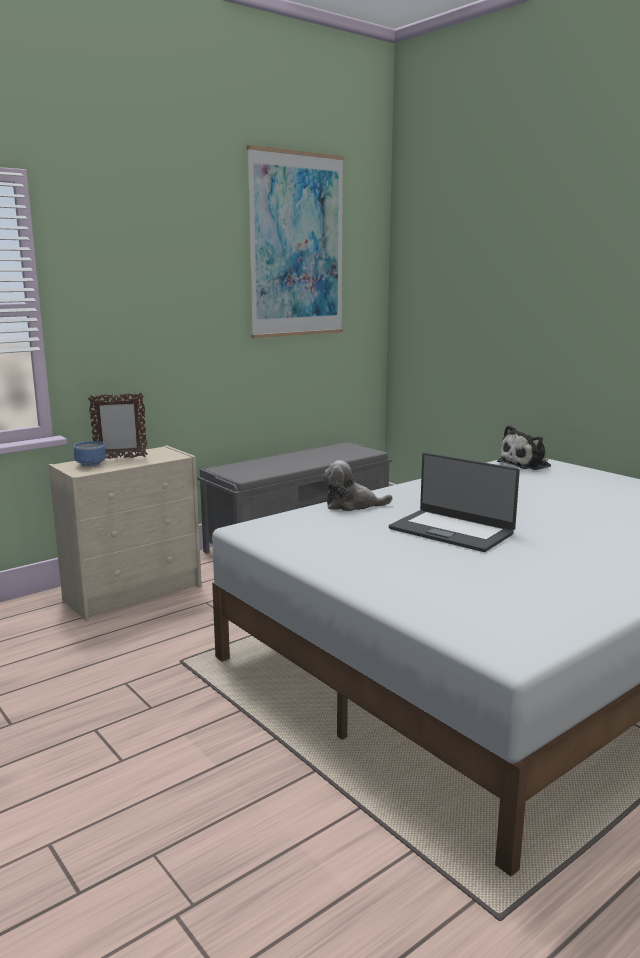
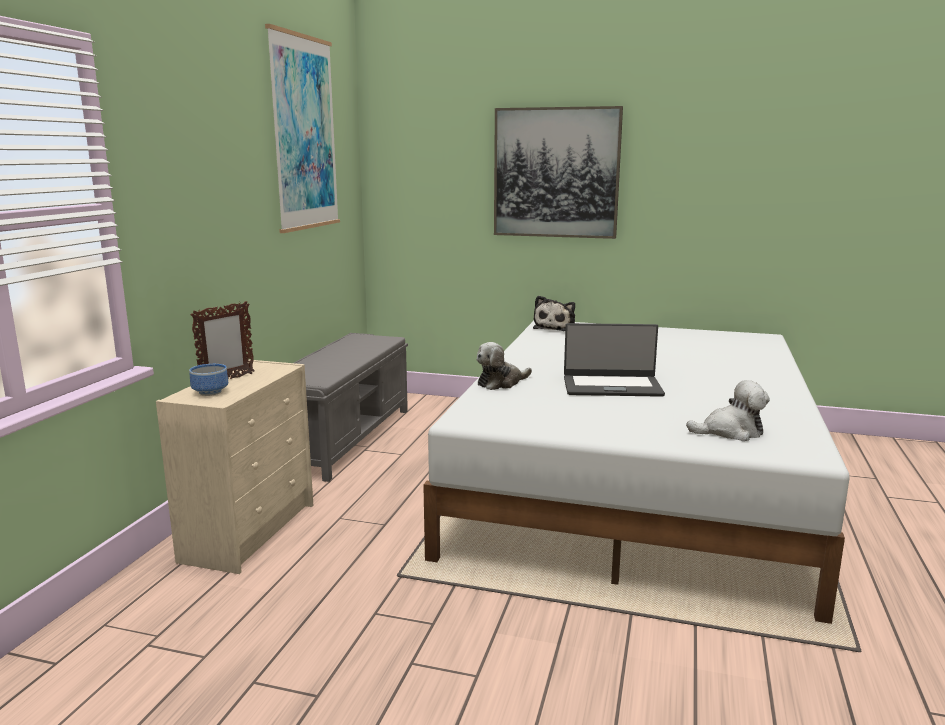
camera: 35 degrees left, 0 degrees up
(474, 604) = (730, 432): none -> plush toy
(559, 287) = (556, 173): none -> picture

